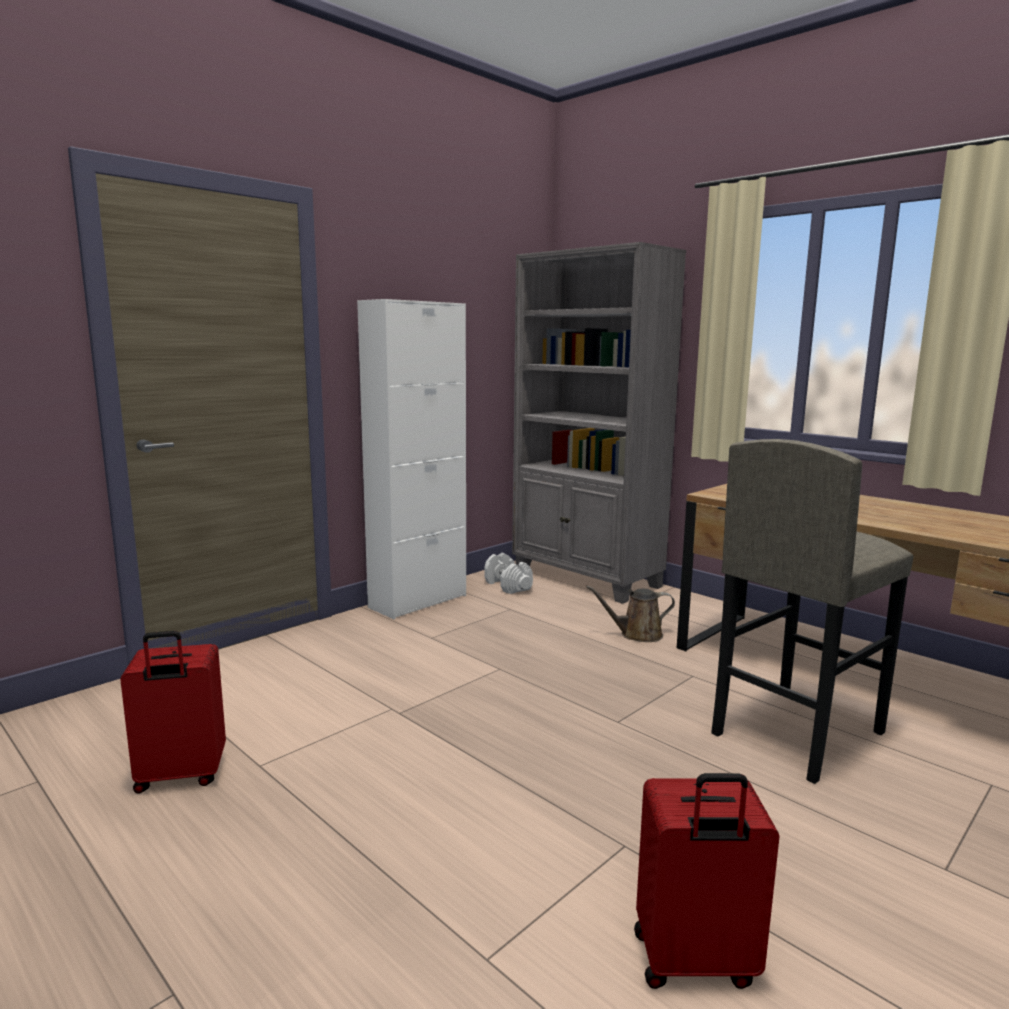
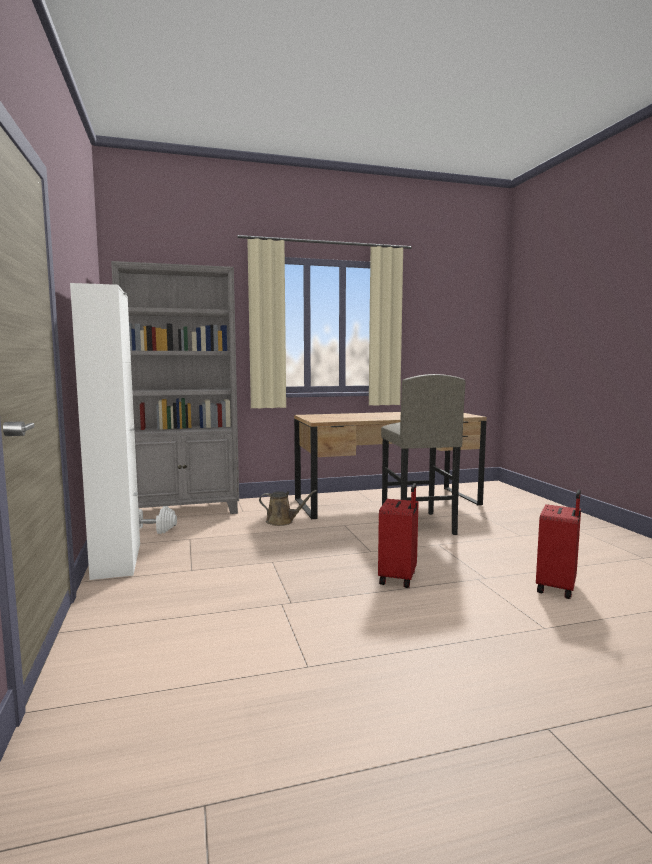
camera: 60 degrees left, 5 degrees down
(180, 776) = (288, 706): red suitcase -> red suitcase (399, 578)
(637, 634) = (282, 521): brown watering can -> brown watering can turned 105 degrees counterclockwise

